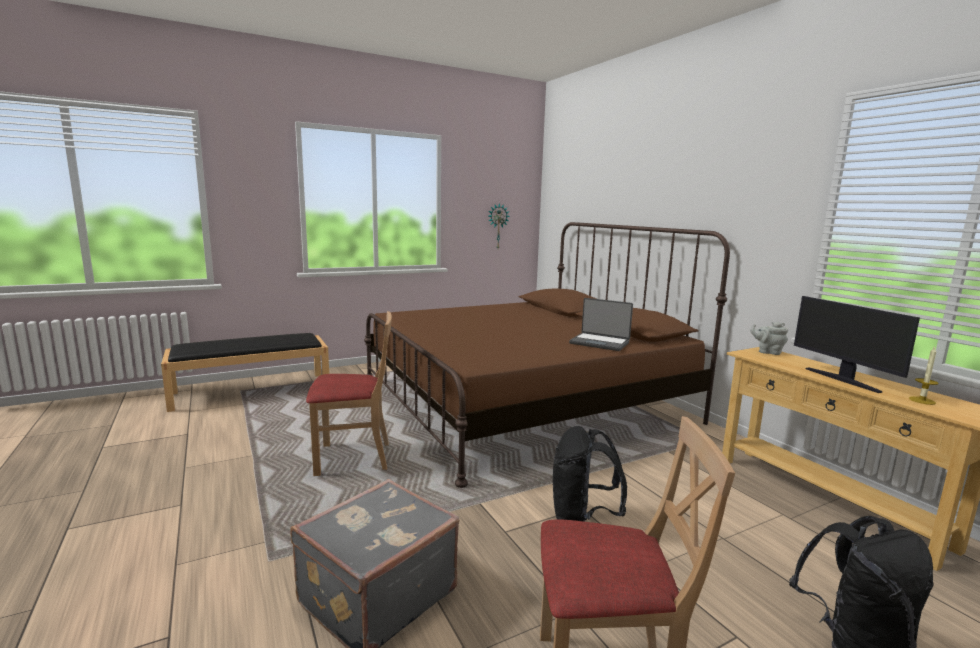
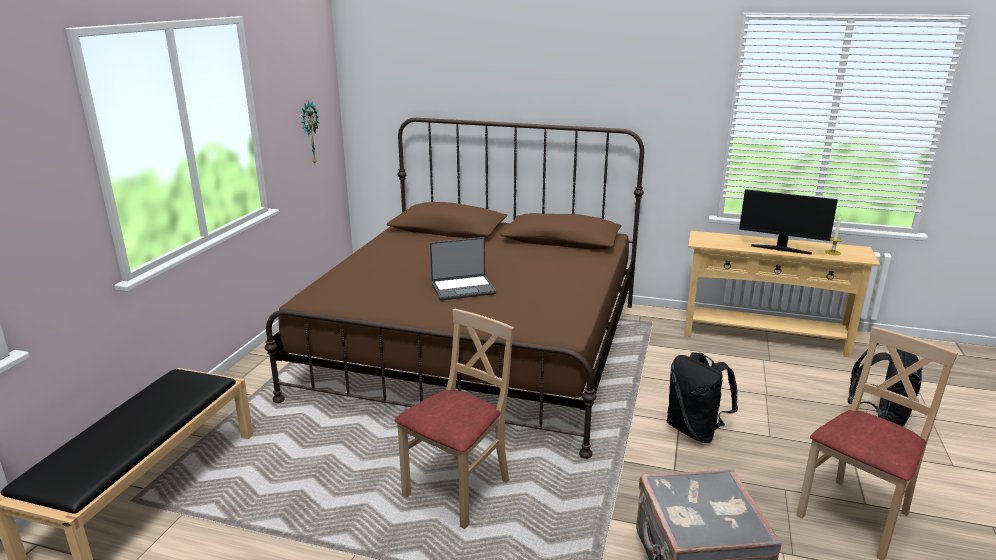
camera: 45 degrees left, 10 degrees up
(600, 343) = (578, 265): laptop -> laptop (463, 288)
(767, 352) = (705, 236): grey teapot -> none

